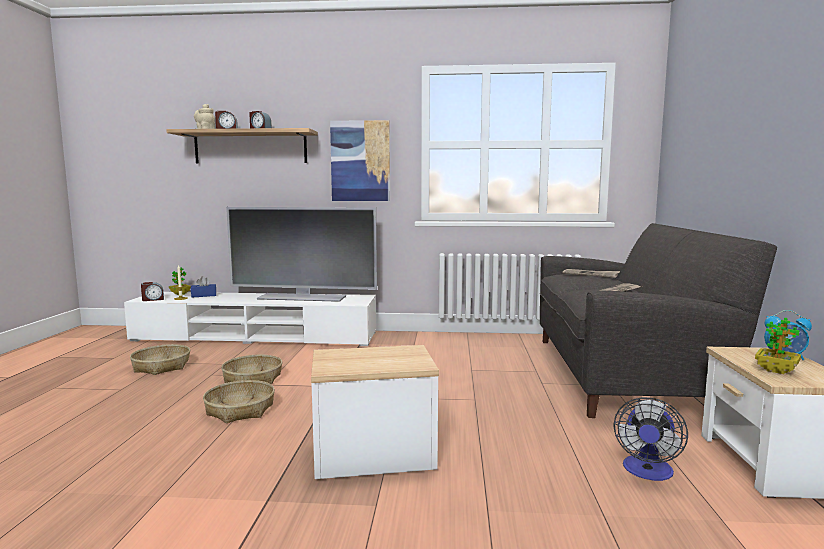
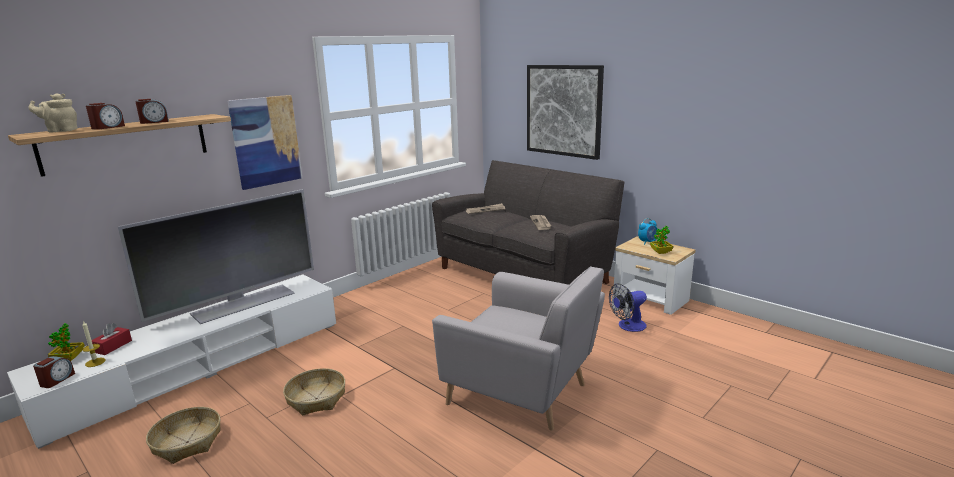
camera: 50 degrees left, 10 degrees up
(204, 295) = (113, 346): blue tissue box -> red tissue box
(240, 410) = (377, 422): basket -> none
(373, 455) = (523, 392): side table -> grey armchair
(647, 472) = (628, 326): fan -> fan turned 90 degrees clockwise
(725, 141) = (563, 110): none -> picture

